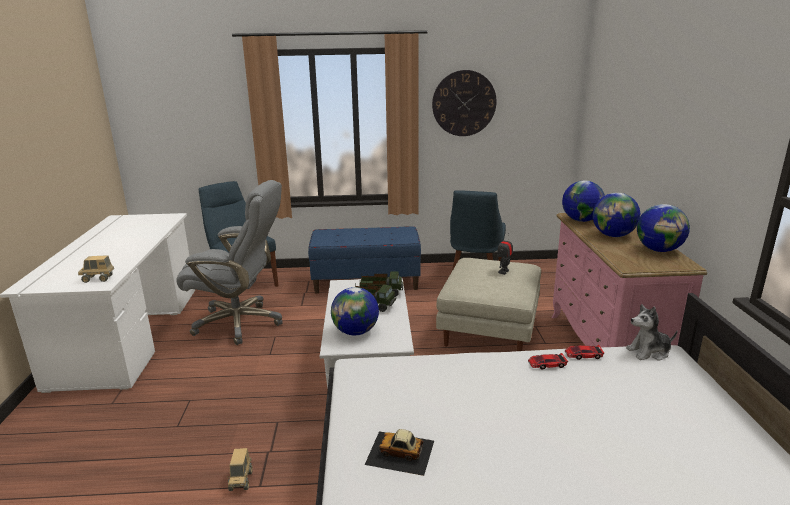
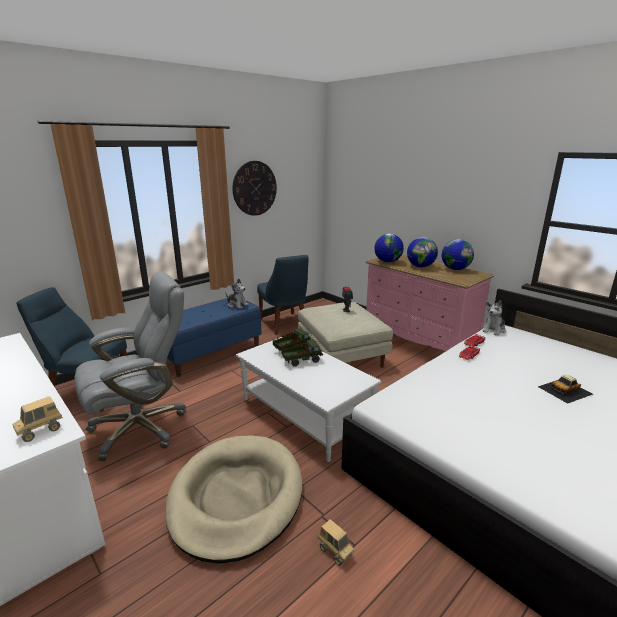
camera: 40 degrees left, 0 degrees up
(233, 403) = (236, 497): none -> beige dog bed
(356, 332) = (323, 383): globe -> none
(400, 452) = (500, 443): toy car -> toy car (565, 390)
(401, 235) = (237, 305): none -> plush toy

